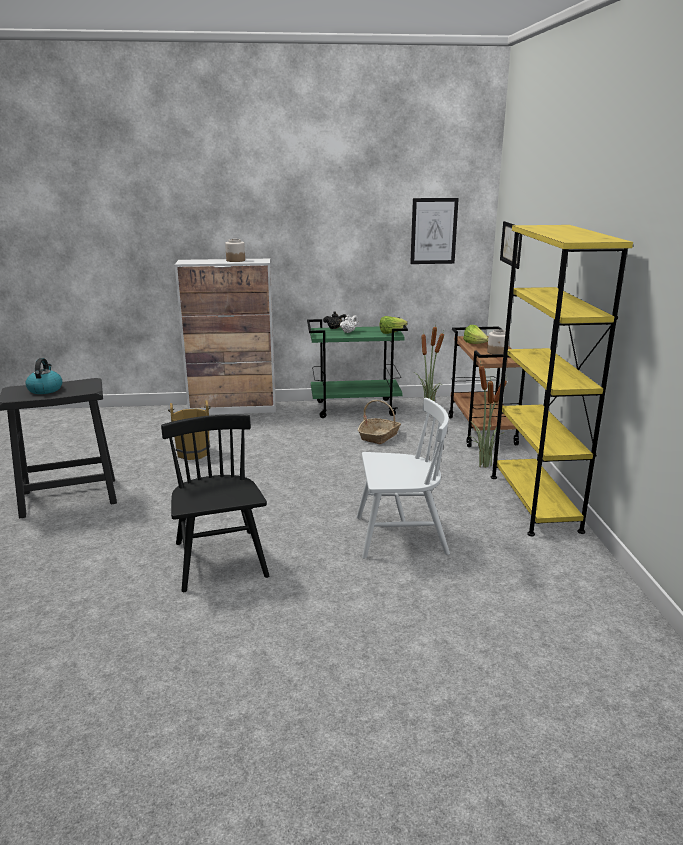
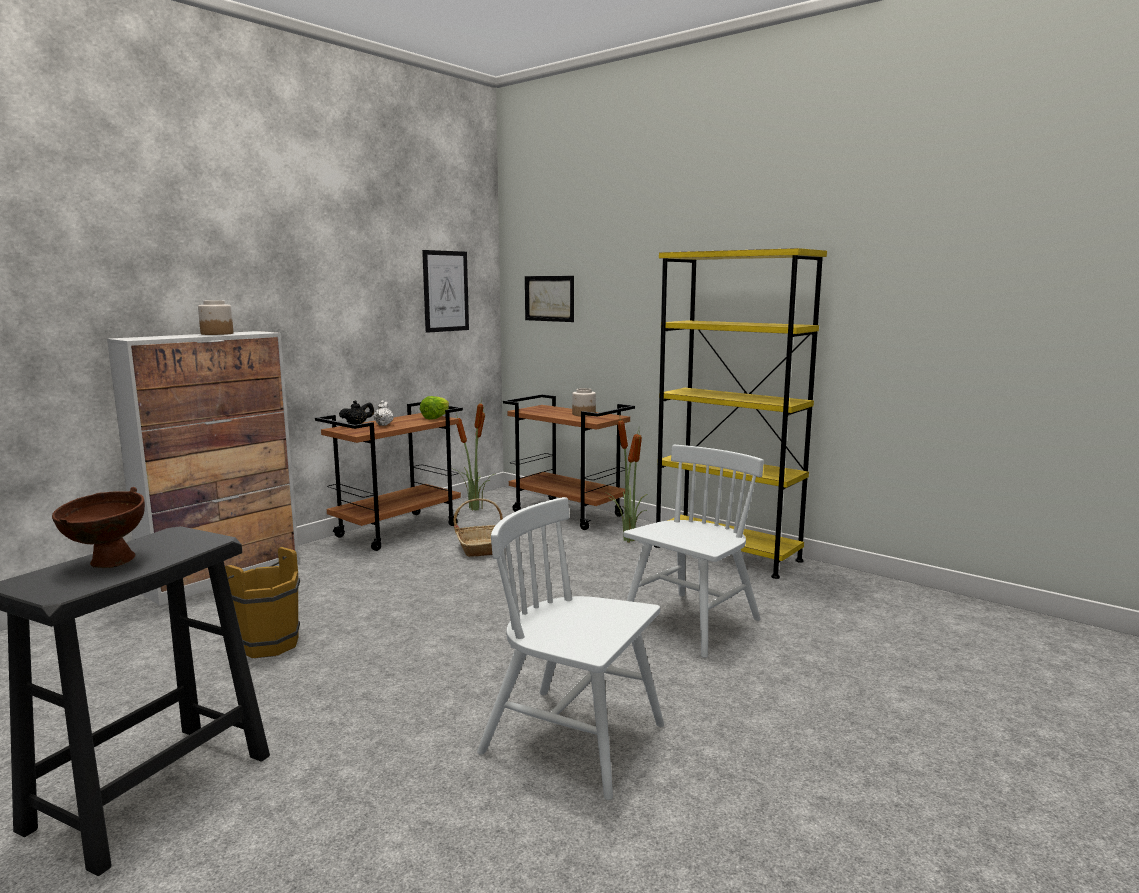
camera: 45 degrees left, 10 degrees down
(45, 389) = (105, 564): kettle -> brown bowl
(220, 560) = (574, 740): black chair -> white chair
(356, 408) = (398, 530): green cart -> brown cart
(475, 344) = (547, 413): lettuce -> none

